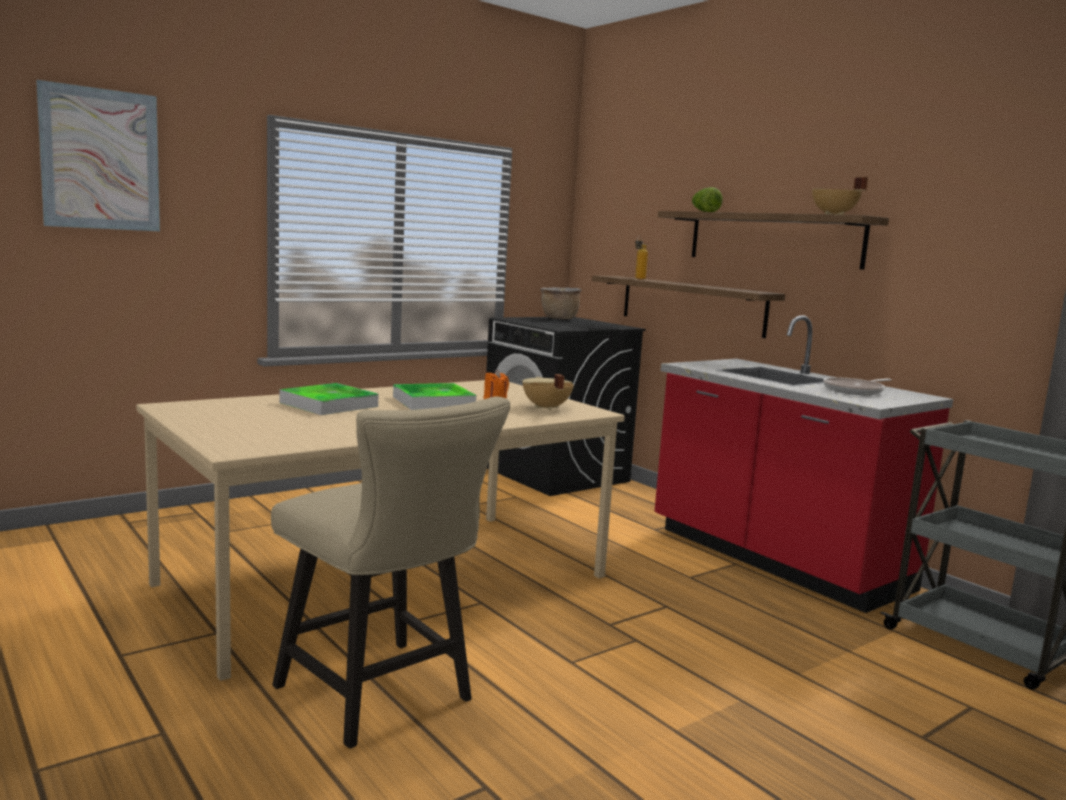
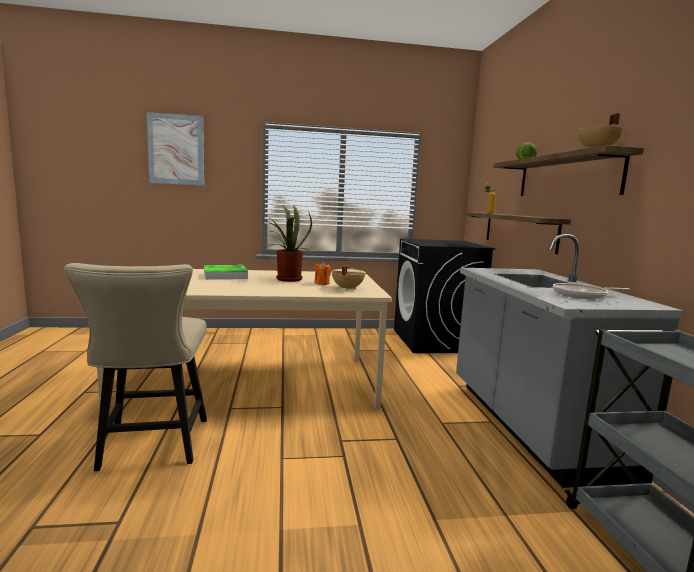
camera: 30 degrees right, 0 degrees up
(433, 402) = (286, 279): tray -> potted plant
(559, 319) = (447, 241): brown cooking pot -> none
(775, 560) = (529, 426): red counter -> grey counter

